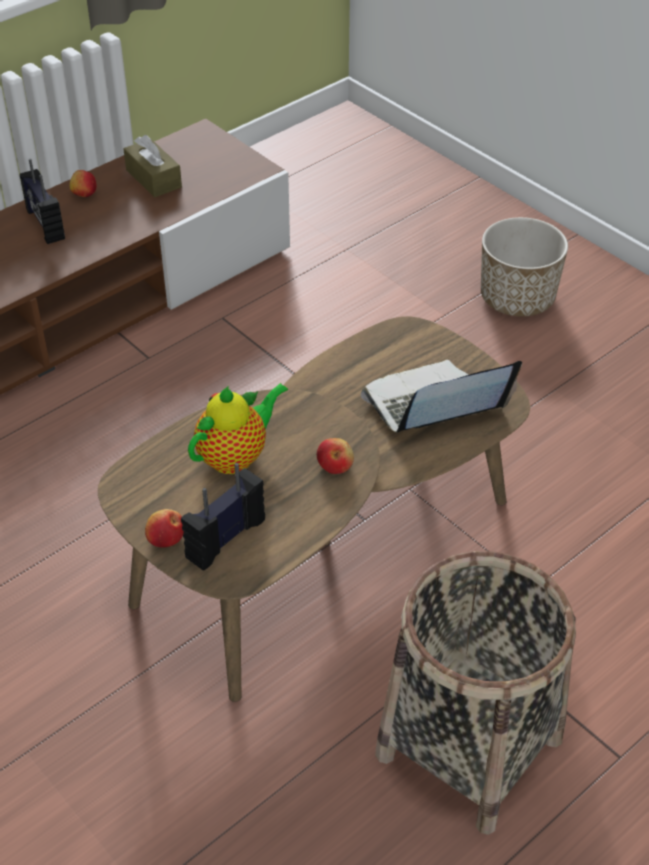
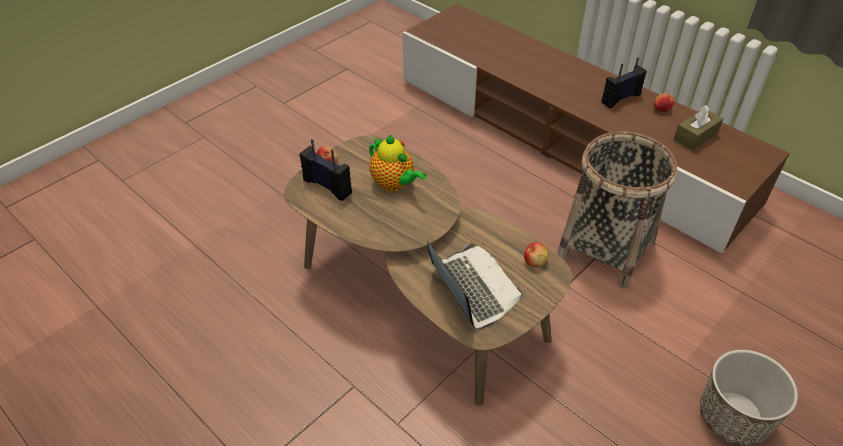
camera: 85 degrees right, 0 degrees up
(335, 465) = (390, 229): apple -> apple (535, 261)
(468, 747) = (266, 382): basket -> basket (605, 249)

